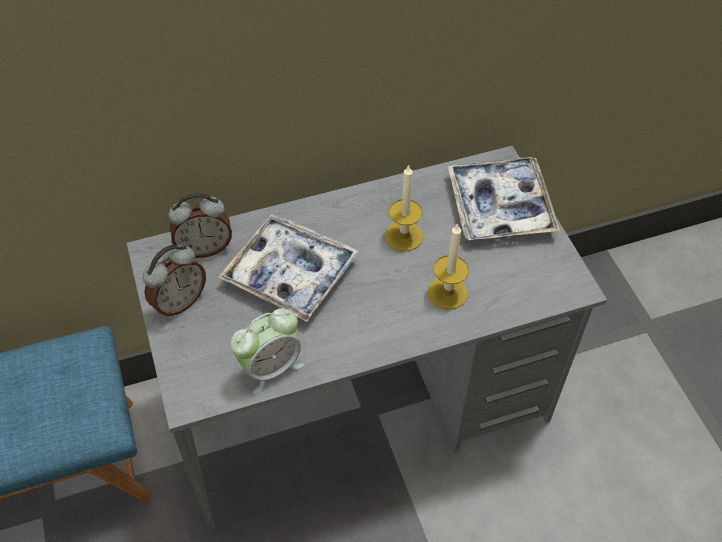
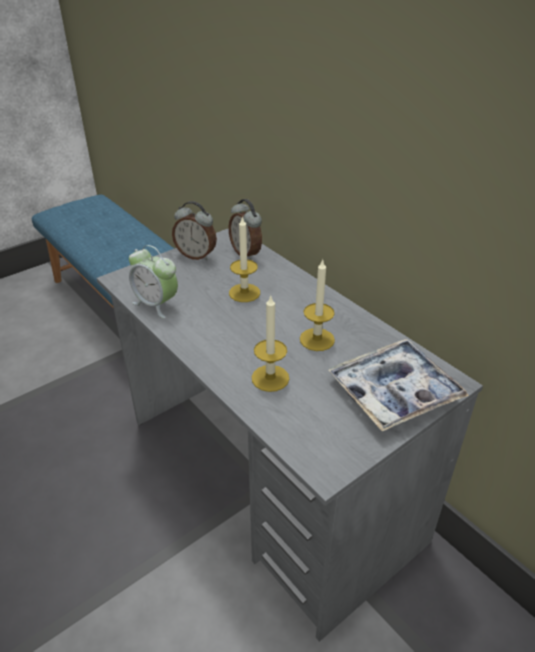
camera: 70 degrees right, 15 degrees down
(290, 273) = (244, 293): tray -> candle

